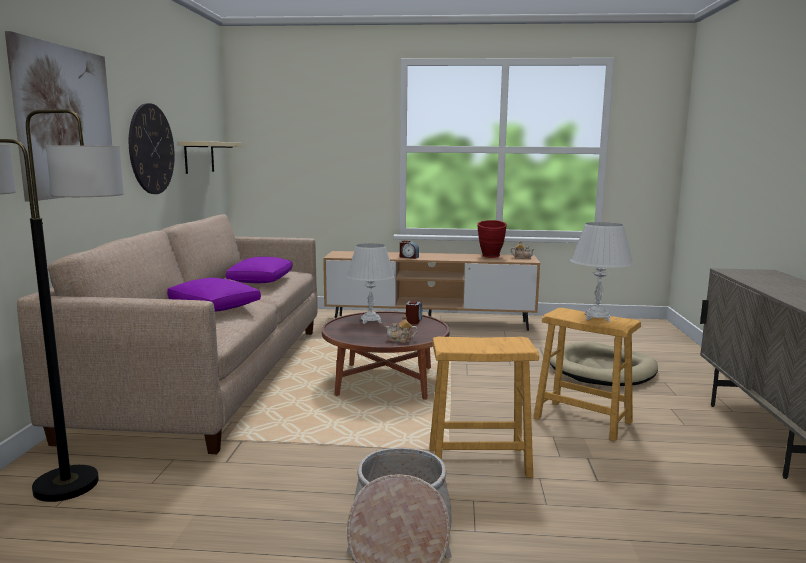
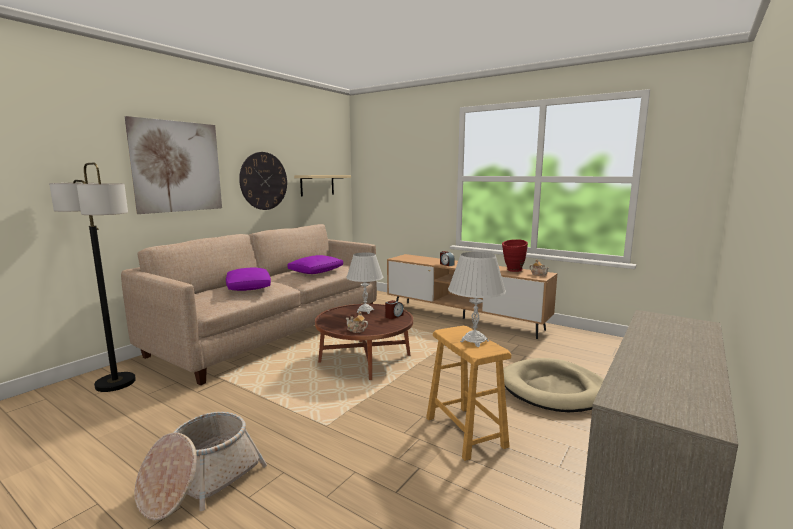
camera: 30 degrees right, 0 degrees up
(479, 462) = (332, 442): brown stool -> none

